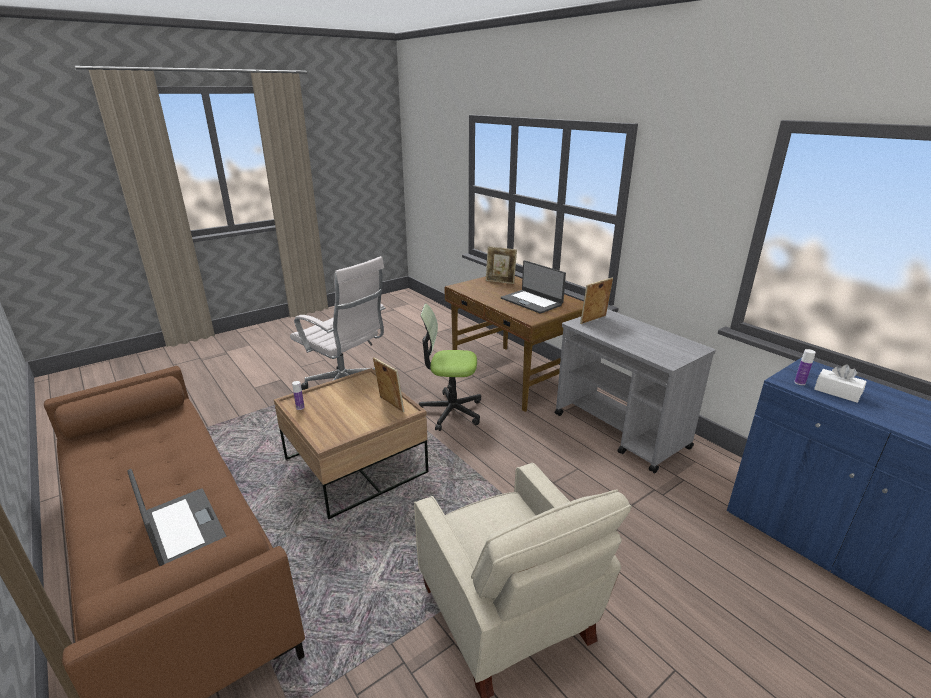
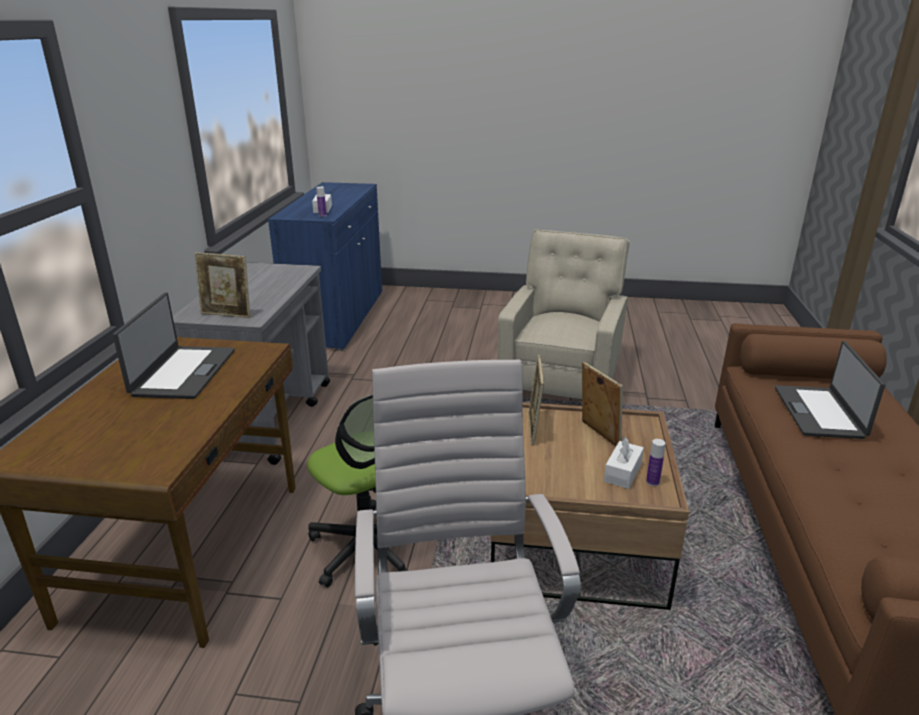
camera: 135 degrees left, 0 degrees up
(319, 405) = (622, 472): none -> white tissue box
(500, 282) = (79, 438): picture frame -> picture frame (598, 435)

